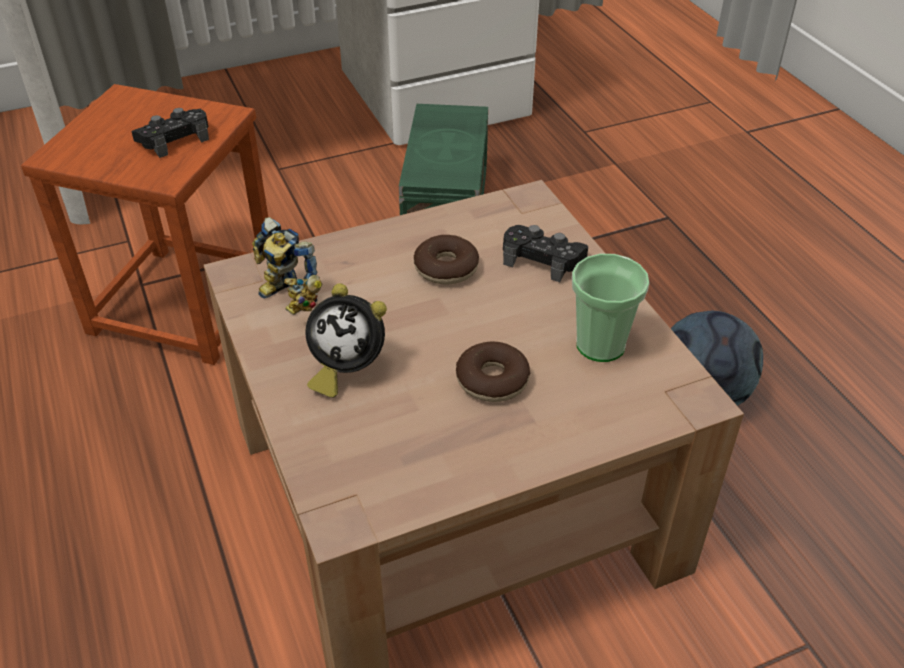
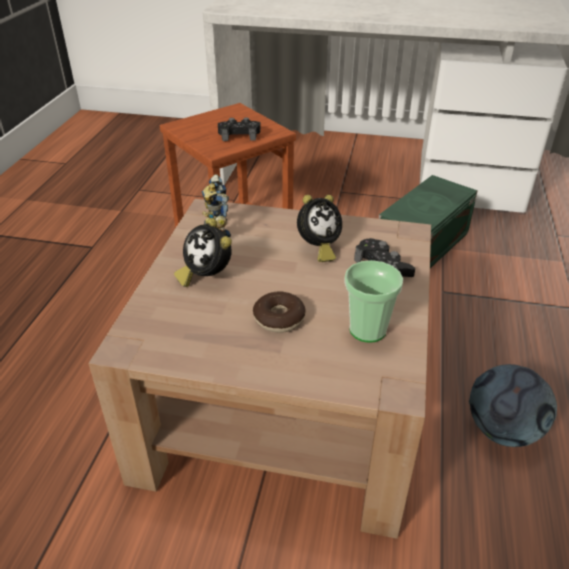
camera: 35 degrees right, 5 degrees down
(446, 268) = (318, 249): donut -> alarm clock

